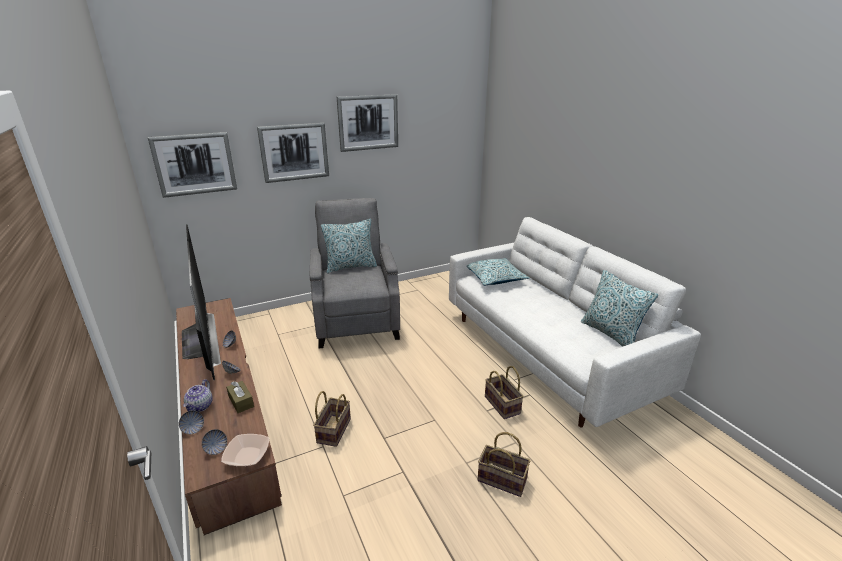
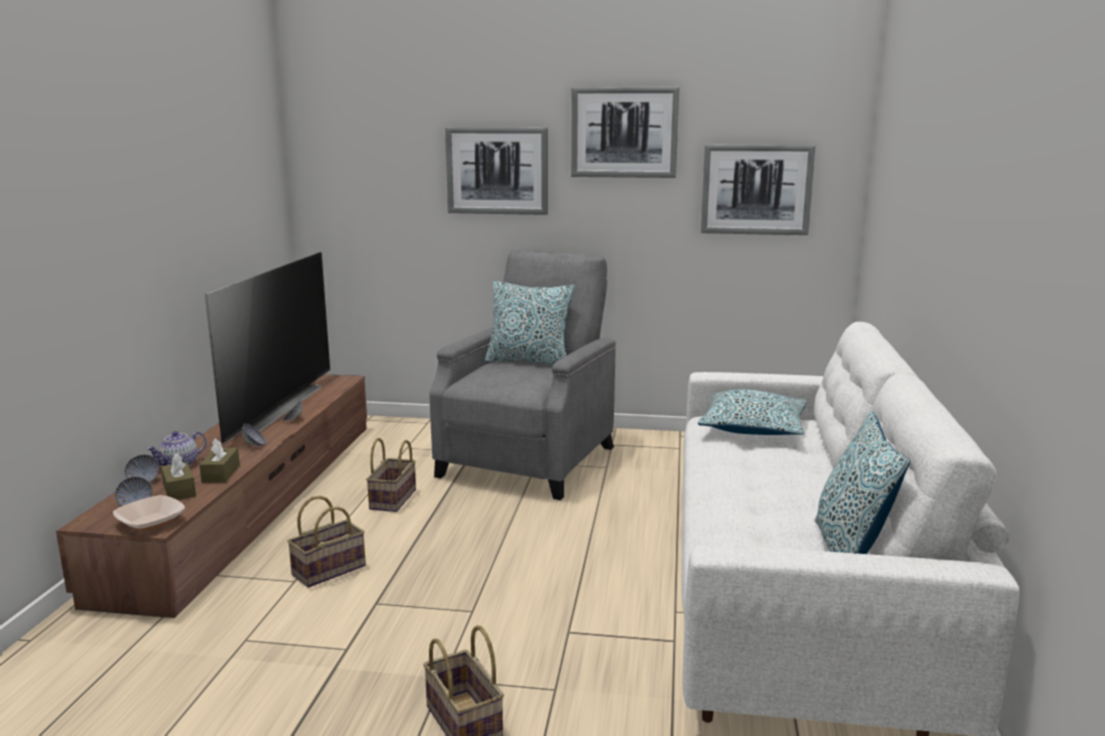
camera: 35 degrees right, 10 degrees down
(194, 164) = (358, 174): picture -> picture (756, 189)
(230, 425) = (179, 490): none -> brown tissue box
(503, 405) = (605, 636): basket -> basket (393, 500)

